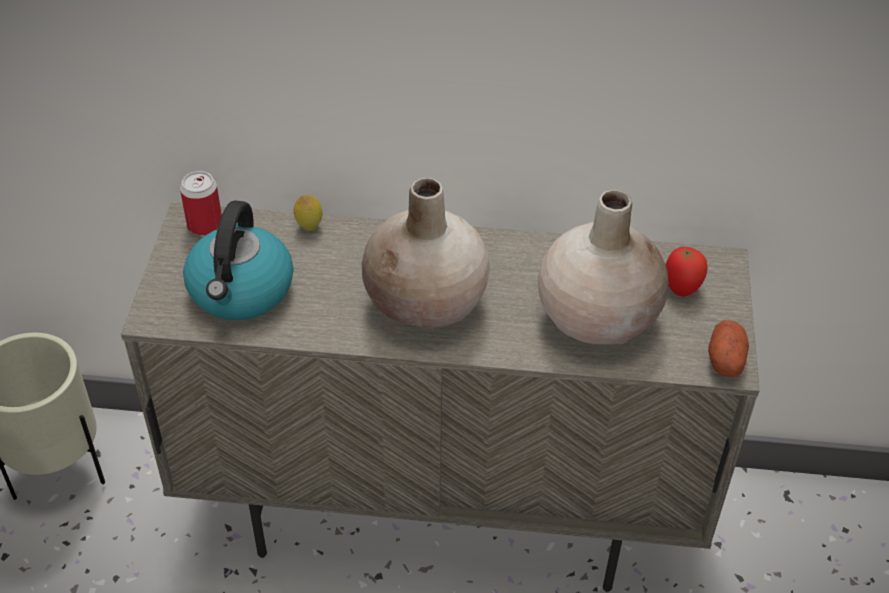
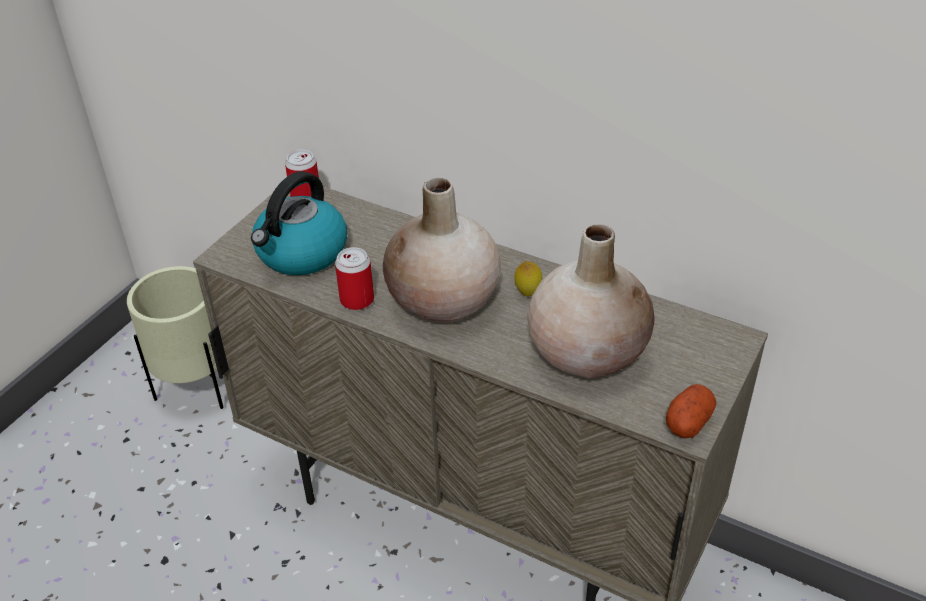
camera: 25 degrees right, 5 degrees down
(309, 226) = (385, 219): lemon -> lemon (527, 292)
(335, 327) = (357, 300): none -> can
(682, 288) = (682, 349): tomato -> none

